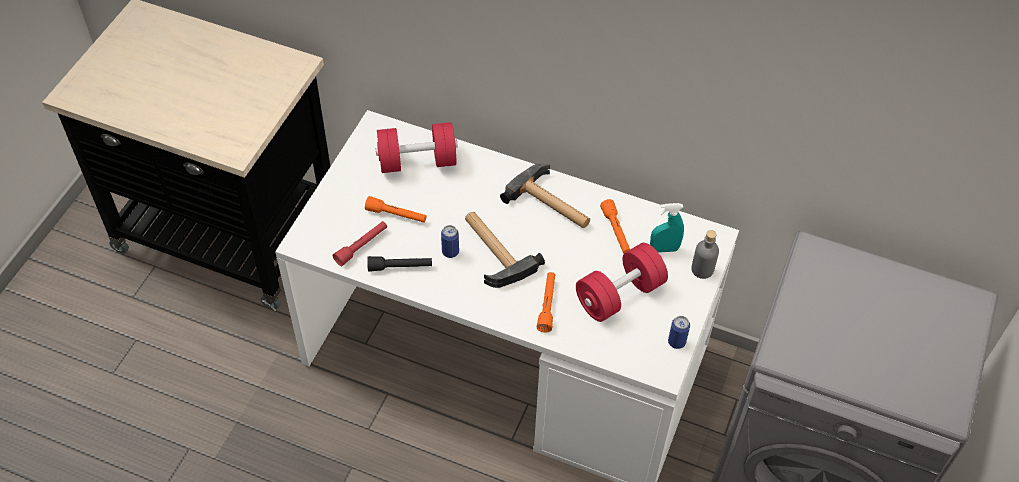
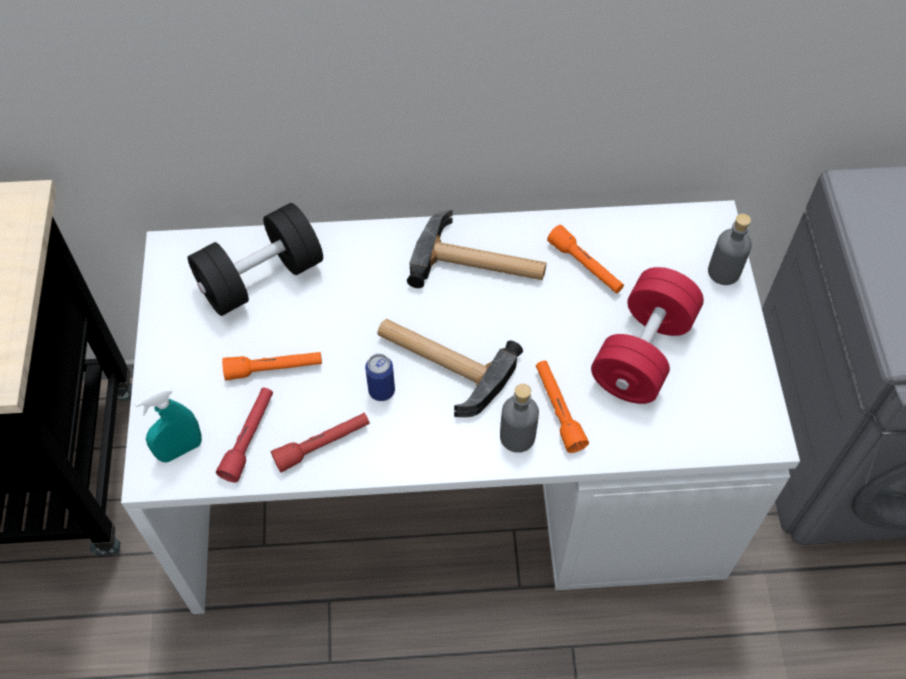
camera: 25 degrees left, 5 degrees up
(400, 267) = (322, 445): black flashlight -> red flashlight
(417, 161) = (261, 277): red dumbbell -> black dumbbell
(514, 309) = (517, 436): none -> grey bottle
(664, 249) = (660, 264): turquoise spray bottle -> turquoise spray bottle (180, 450)
(676, 342) = (754, 386): can -> none

